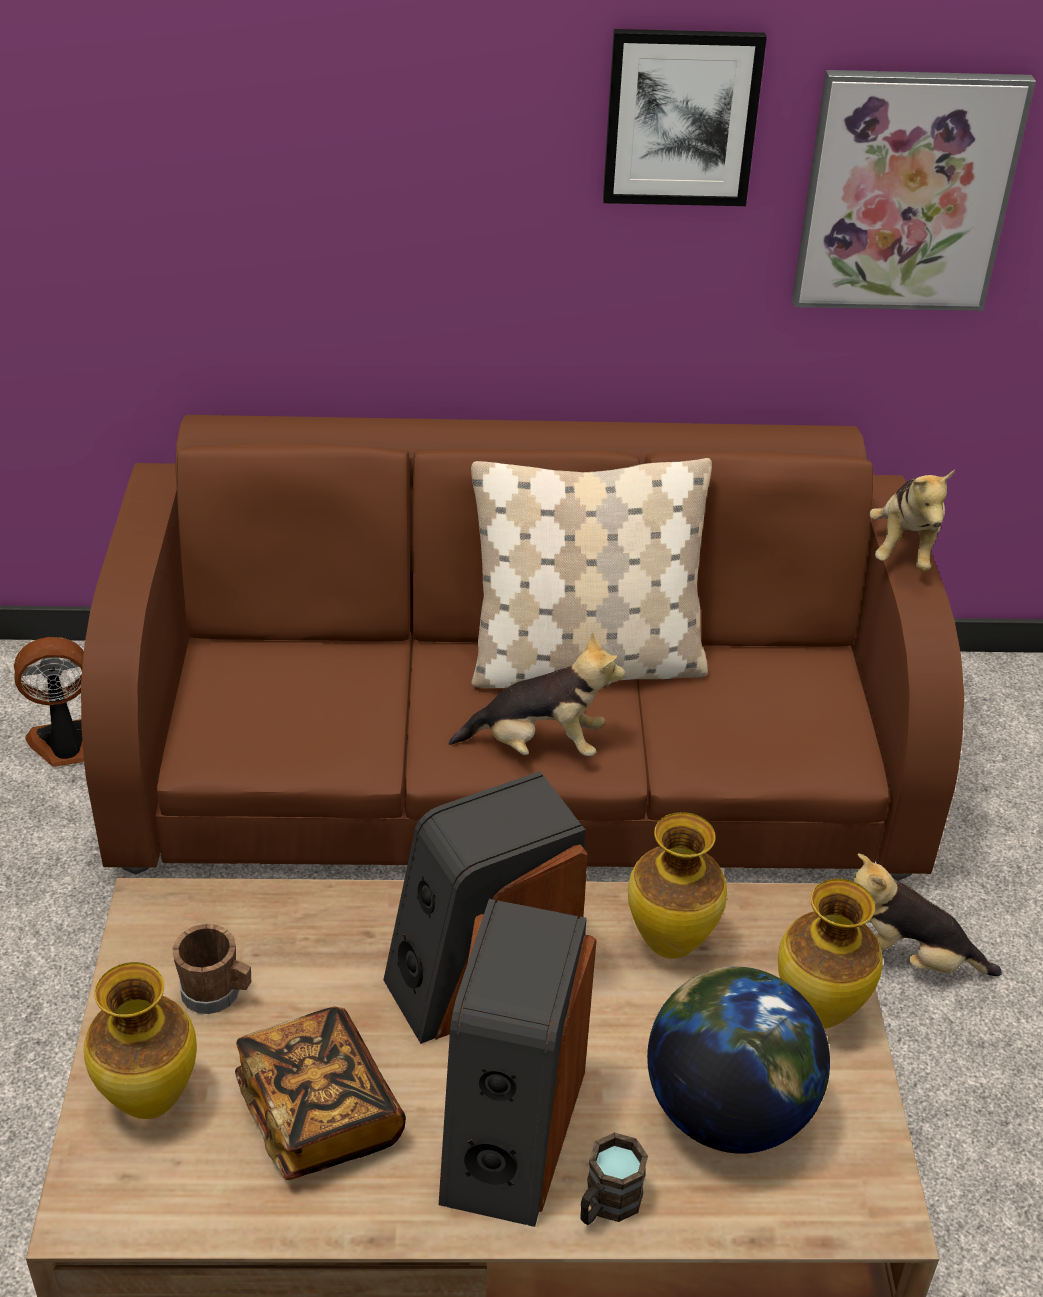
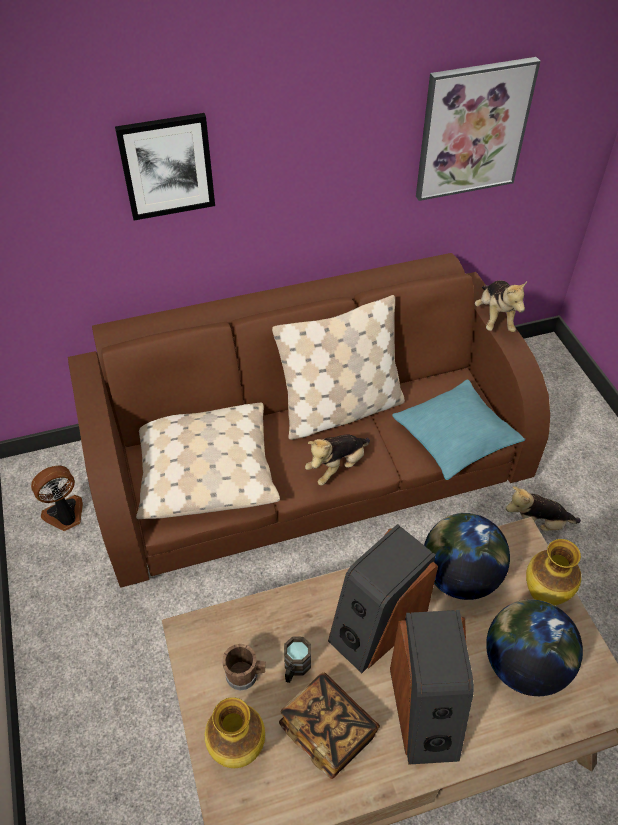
camera: 15 degrees left, 10 degrees up
(308, 700) = (205, 470): none -> beige pillow
(539, 746) = (337, 467): plush toy -> plush toy turned 150 degrees clockwise
(606, 1204) = (488, 737): brown mug -> brown mug (295, 668)
(669, 942) = (459, 576): vase -> globe
(681, 118) = (353, 112): picture -> picture (167, 166)
(781, 749) = (455, 436): none -> turquoise pillow

